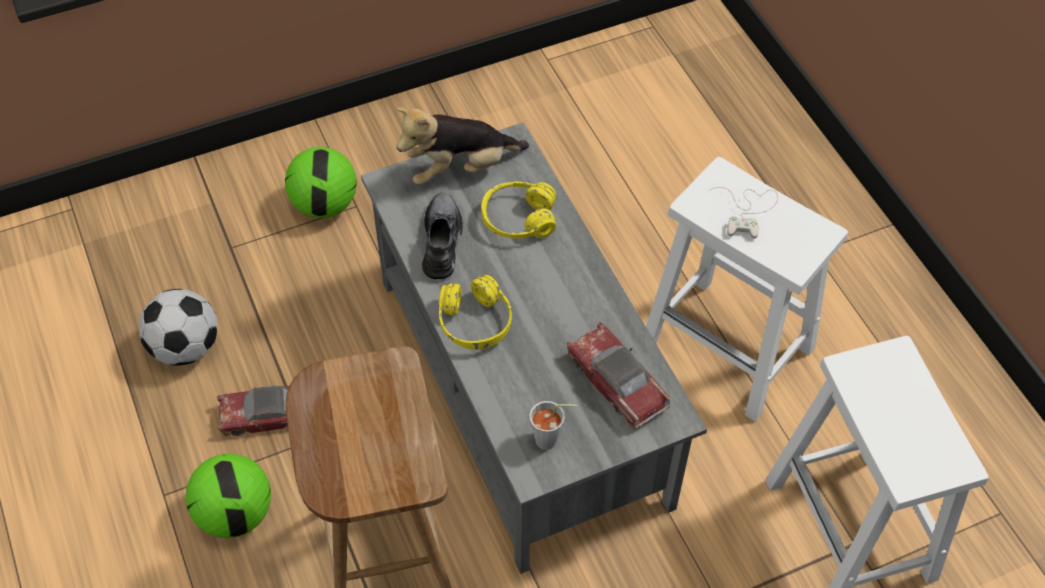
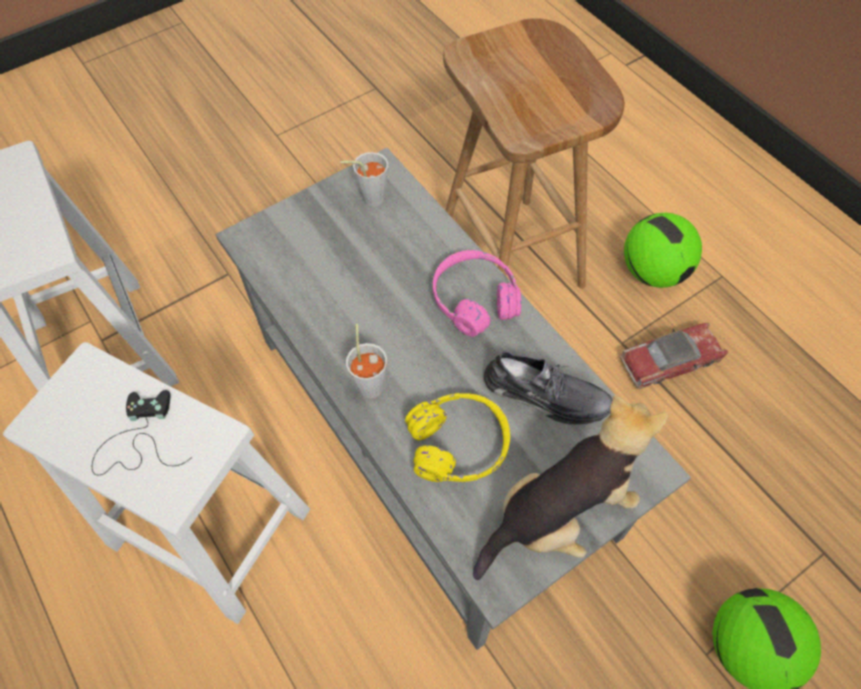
camera: 170 degrees right, 5 degrees up
(186, 347) = (792, 414): football -> none
(442, 240) = (546, 395): grey shoe -> grey shoe turned 60 degrees counterclockwise
(475, 322) = (475, 300): yellow headphones -> pink headphones
(576, 271) = (370, 382): none -> grey cup
(617, 382) = (309, 262): toy car -> none
(747, 210) = (138, 439): white game controller -> black game controller

